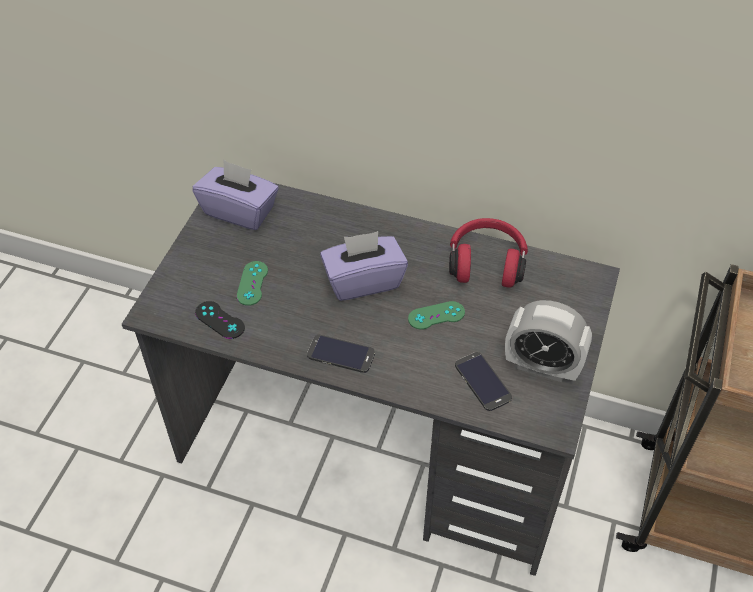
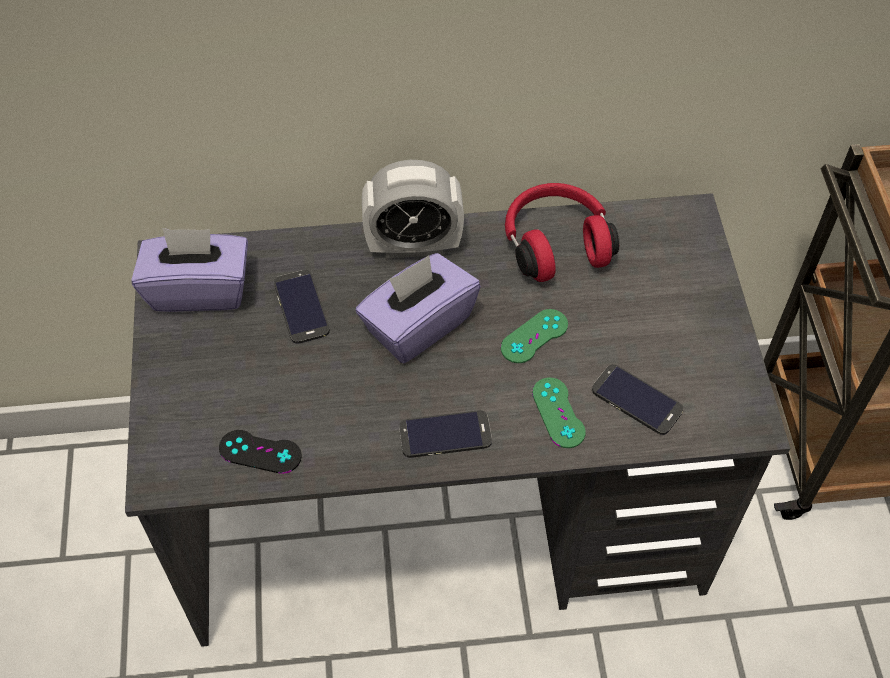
camera: 25 degrees left, 5 degrees up
(252, 283) = (275, 384): green game controller -> green game controller (558, 413)
(295, 243) = (301, 307): none -> phone
(542, 366) = (694, 352): alarm clock -> alarm clock (413, 245)

